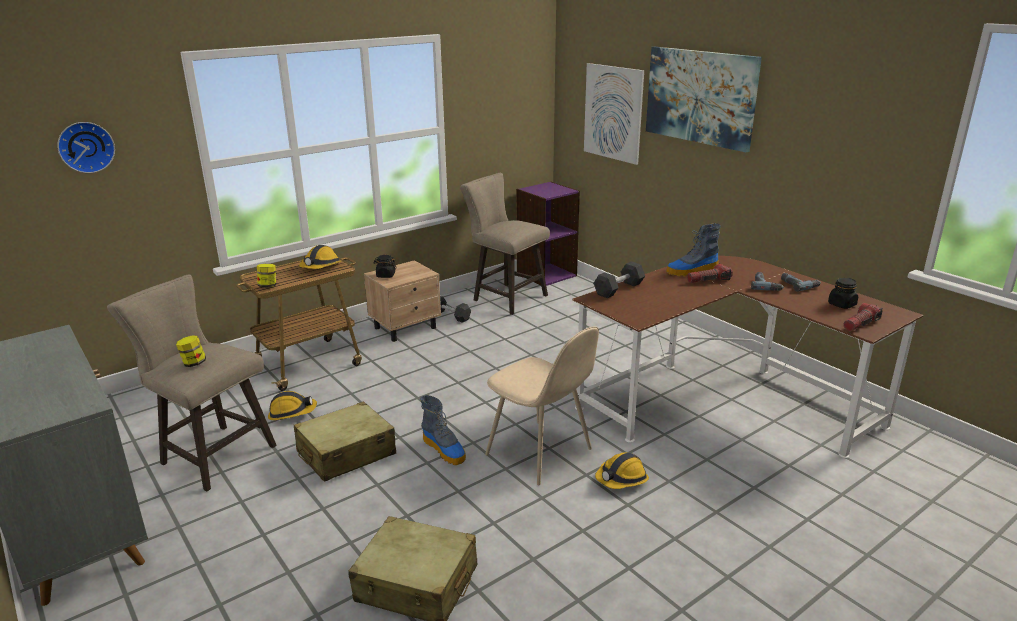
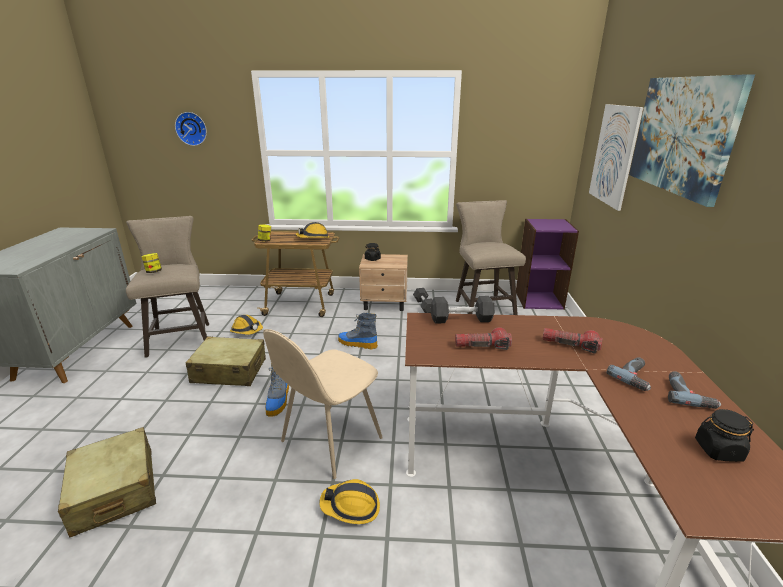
camera: 40 degrees right, 0 degrees up
(541, 453) = (329, 441): beige chair -> beige chair turned 45 degrees clockwise
(692, 271) = (568, 329): boot -> boot (357, 344)
(860, 324) = (706, 494): flashlight -> flashlight (482, 346)

